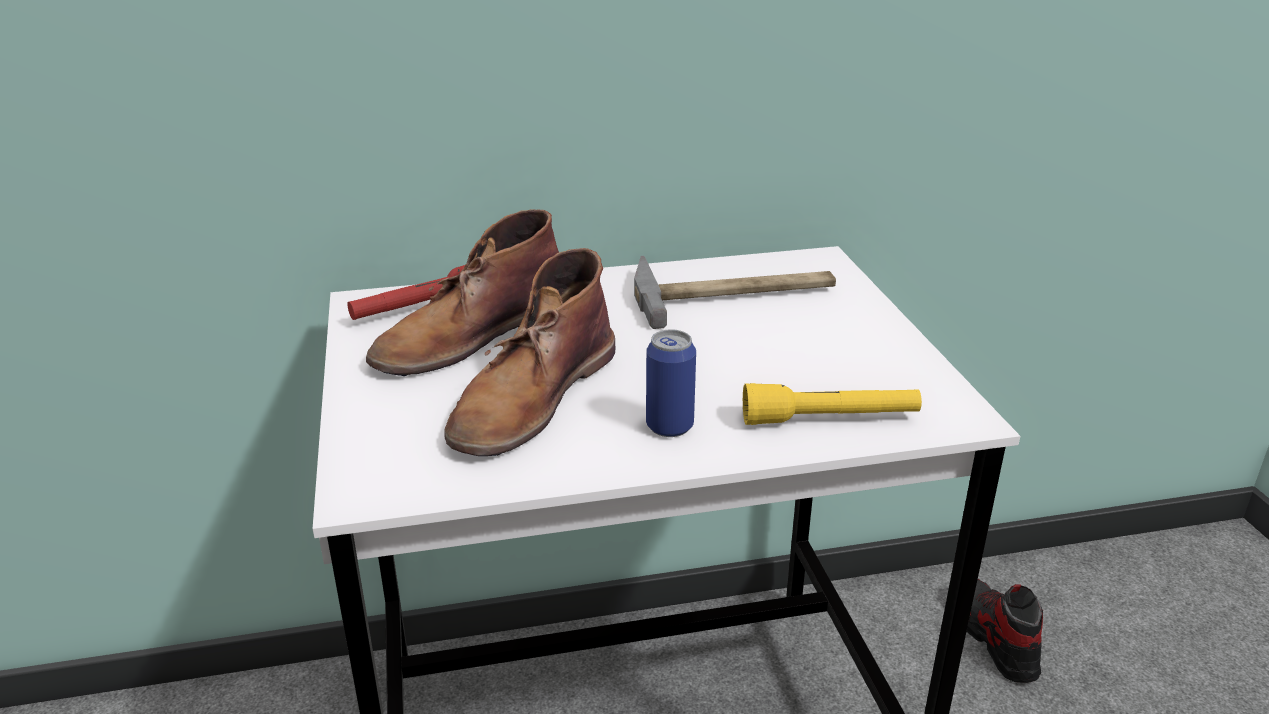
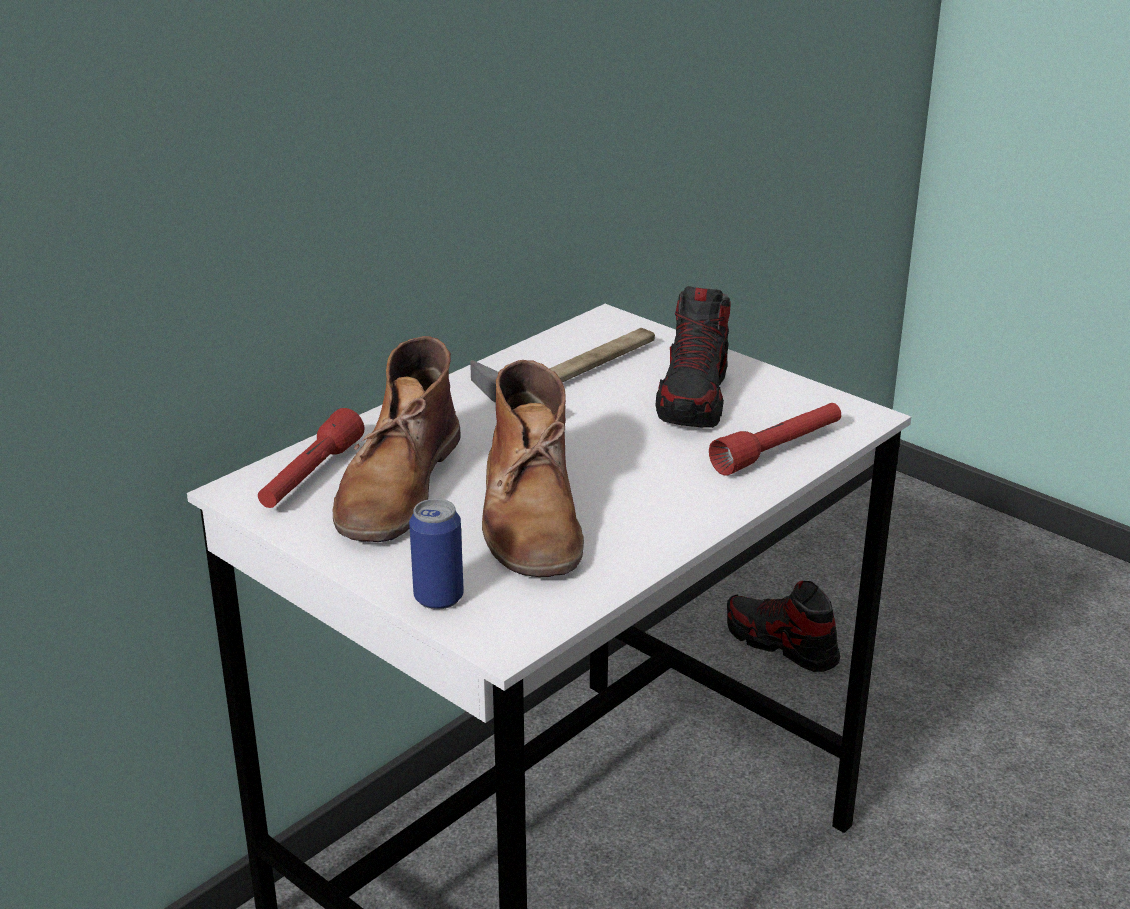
camera: 35 degrees left, 0 degrees up
(669, 426) = (671, 498): can -> can (438, 598)
(812, 346) = (694, 397): none -> shoe
(830, 419) = (778, 450): yellow flashlight -> red flashlight

